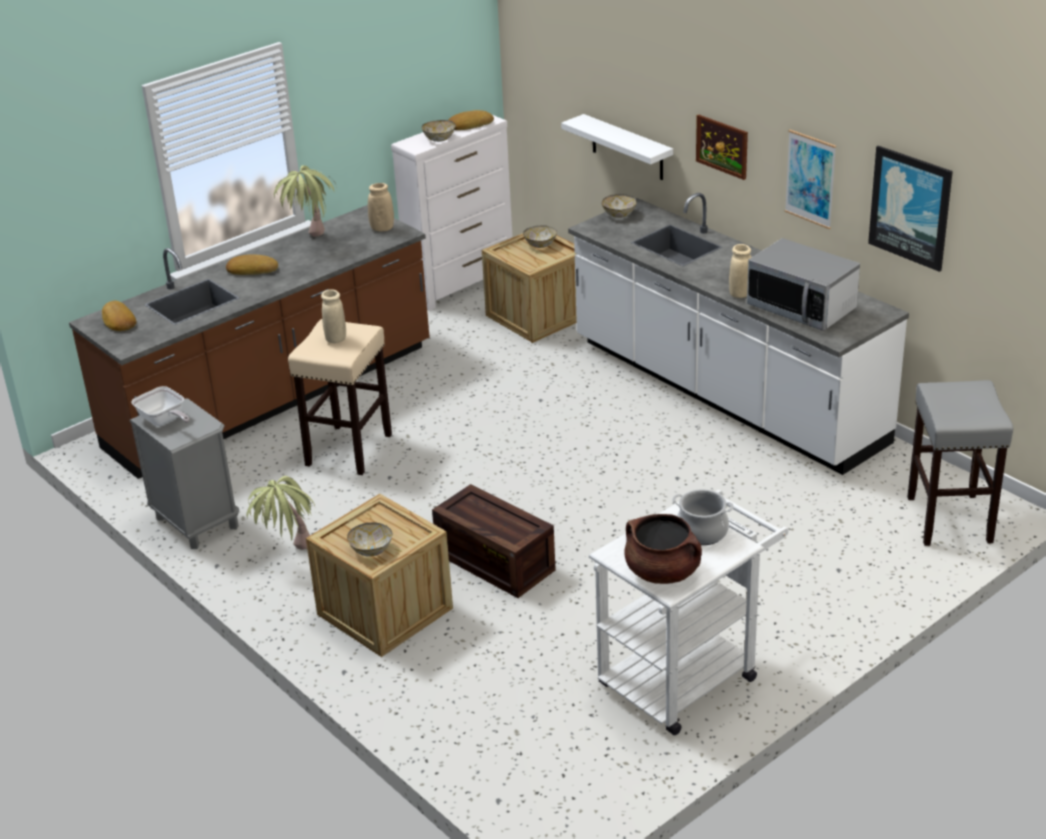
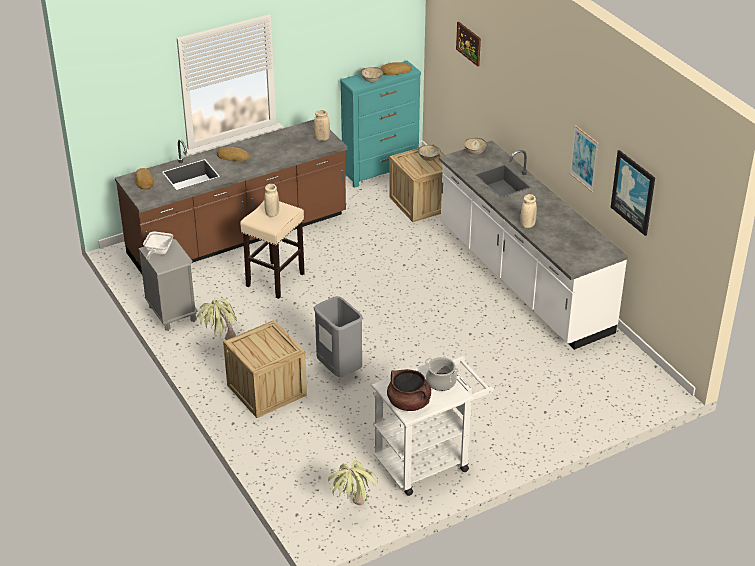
camera: 10 degrees right, 5 degrees up
(164, 421) = (158, 252): frying pan -> frying pan turned 45 degrees clockwise
(310, 243) = (274, 142): potted plant -> potted plant (352, 512)
(371, 550) = (258, 355): bowl -> none
(461, 285) = (381, 171): white dresser -> turquoise dresser
(492, 562) = (339, 370): crate -> grey trash can
(627, 148) = (489, 107): white shelf -> none
(722, 146) = (539, 123): picture -> picture (468, 43)
(801, 308) = (561, 241): microwave -> none
(950, 520) = (628, 391): grey stool -> none

